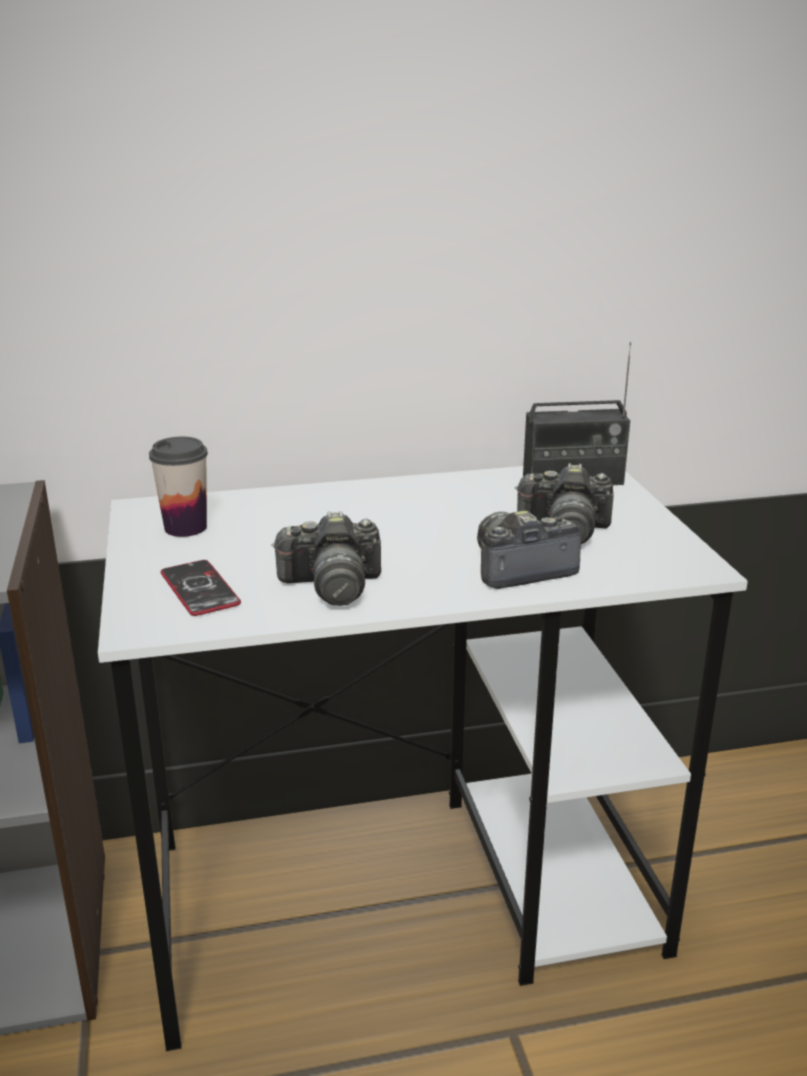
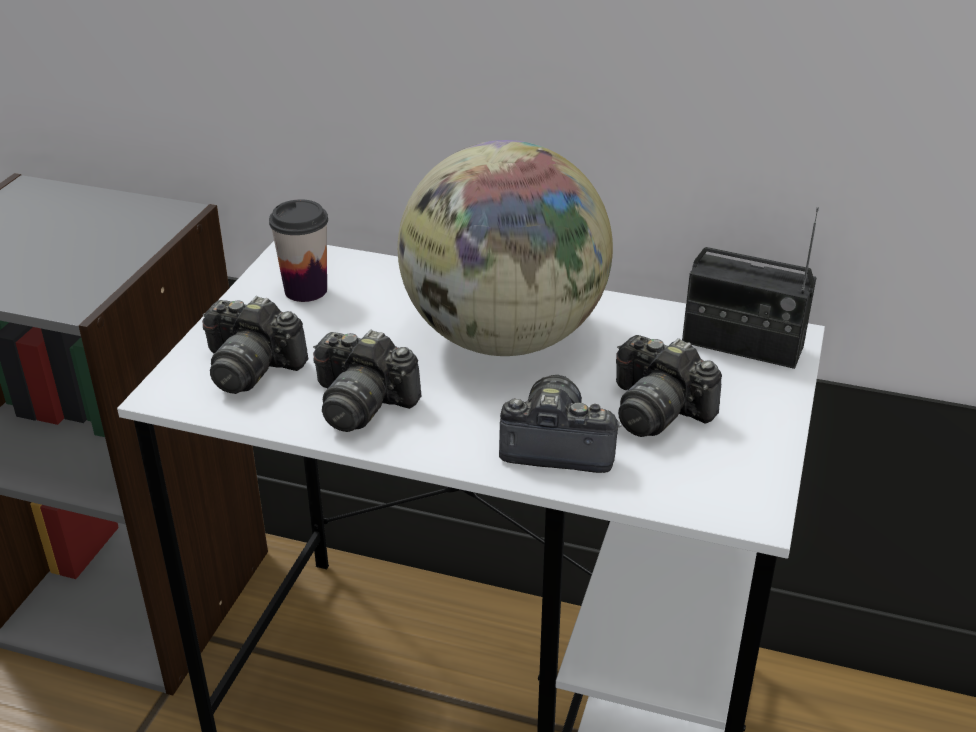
camera: 30 degrees right, 10 degrees up
(200, 589) = (251, 368): phone -> camera
(395, 517) = (503, 338): none -> globe

